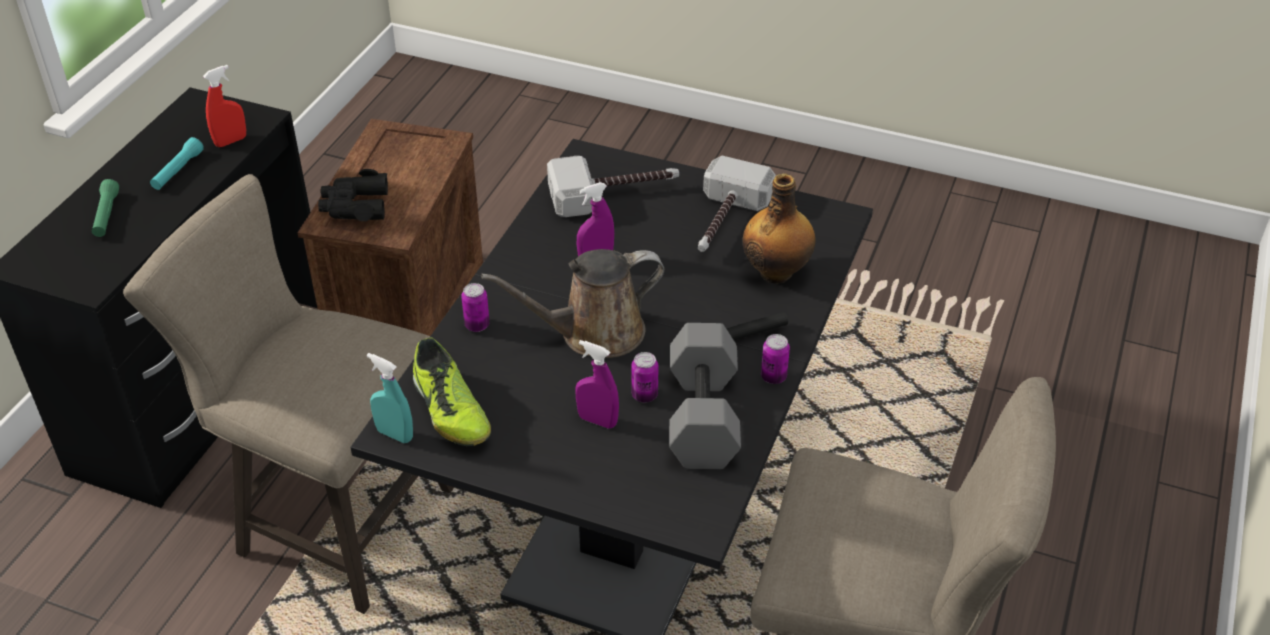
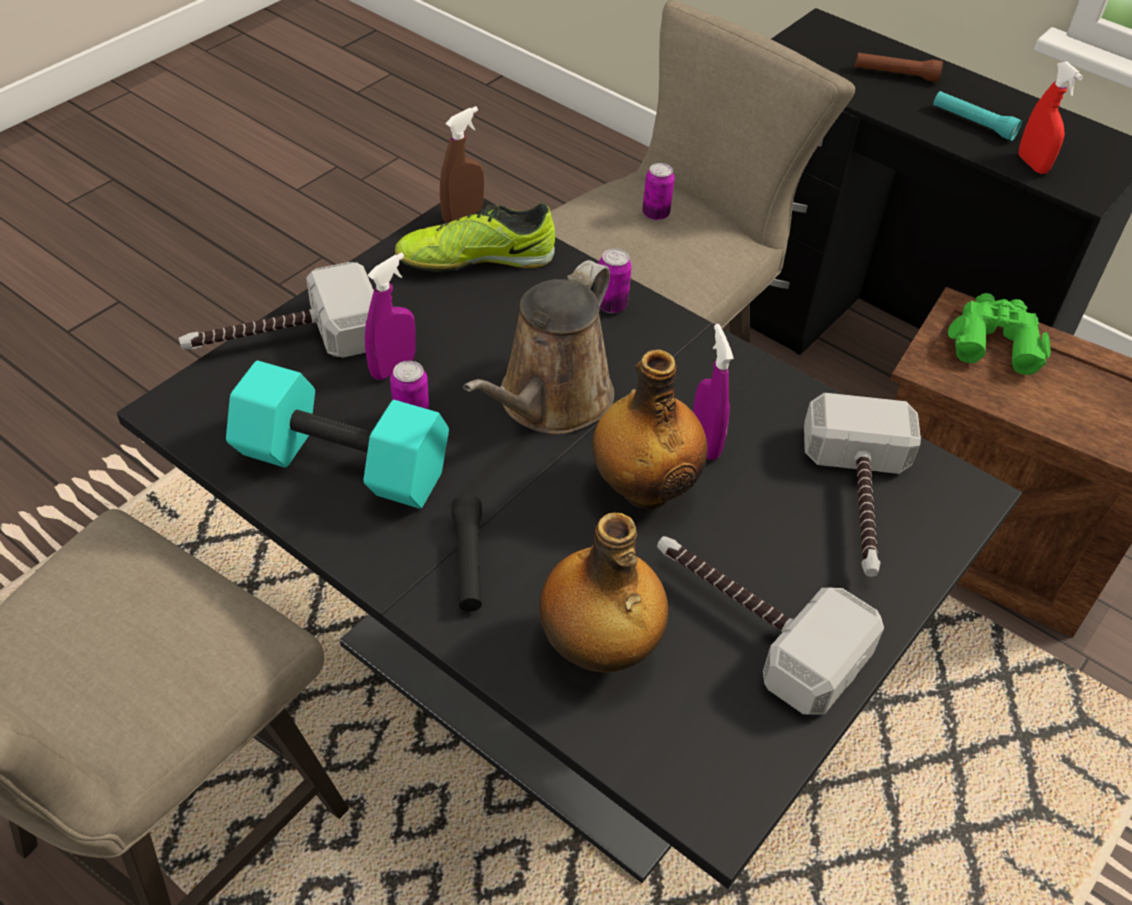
camera: 105 degrees right, 5 degrees up
(106, 215) = (895, 74): green flashlight -> brown flashlight
(355, 206) = (995, 340): black binoculars -> green binoculars
(394, 434) = (462, 216): turquoise spray bottle -> brown spray bottle
(593, 333) = (550, 402): brown watering can -> brown watering can turned 150 degrees counterclockwise
(598, 492) = (283, 341): none -> hammer
(649, 276) = (644, 488): none -> bottle
(705, 417) = (339, 466): grey dumbbell -> turquoise dumbbell
(773, 377) = (371, 562): can -> can (655, 214)

